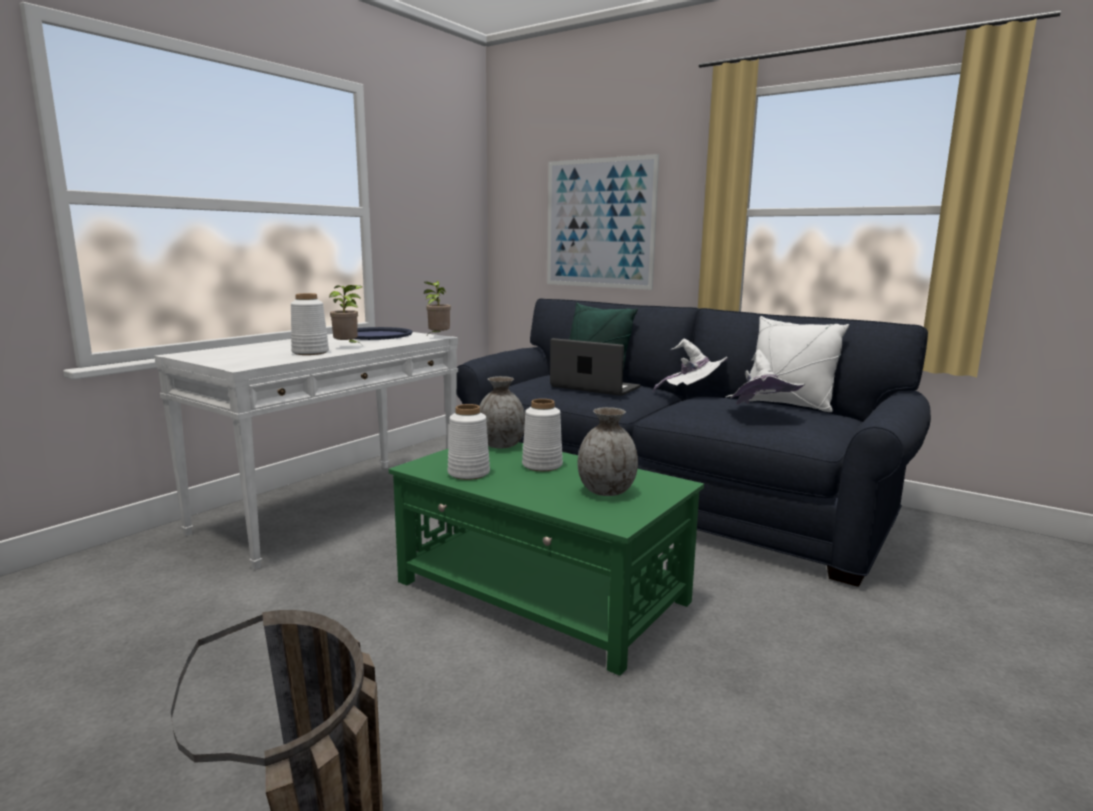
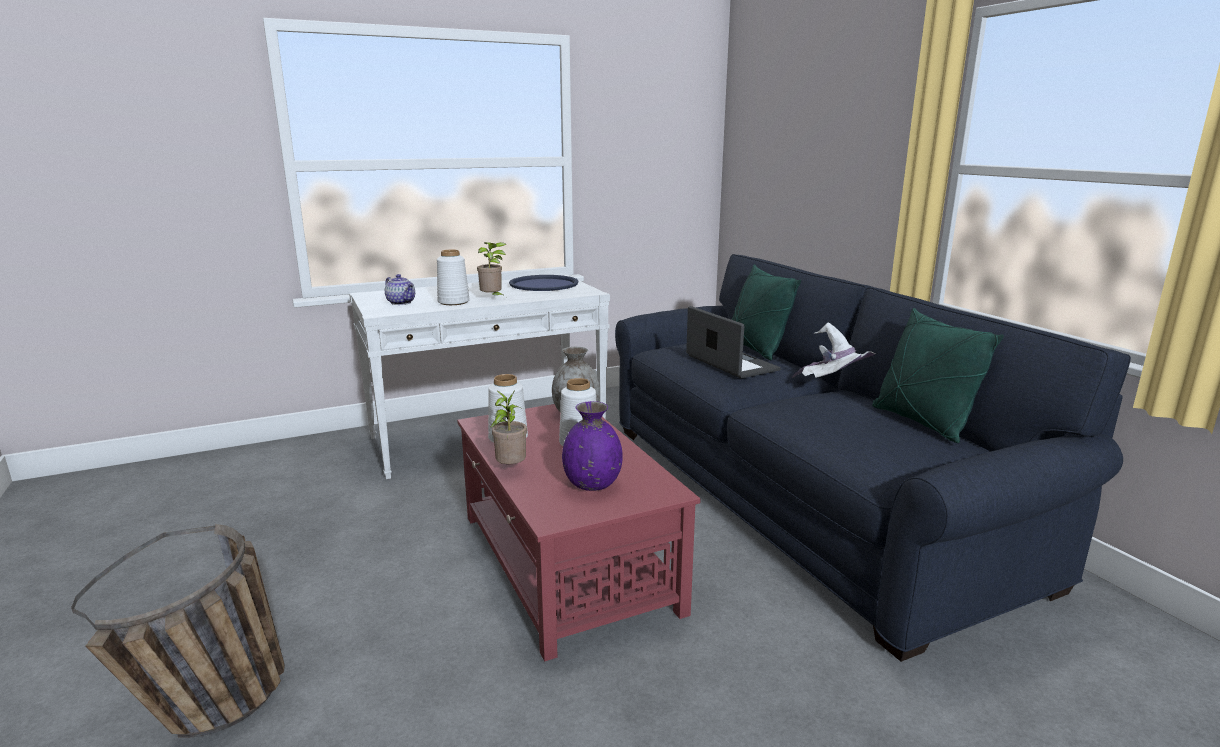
camera: 30 degrees right, 5 degrees up
(248, 357) = (402, 302): none -> teapot
(438, 337) = (590, 293): potted plant -> potted plant (510, 468)
(542, 592) = (566, 562): green coffee table -> red coffee table
(599, 223) = (814, 171): picture -> none
(606, 491) = (592, 484): grey vase -> purple vase
(760, 415) = (855, 431): white hat -> none
(788, 405) = (922, 422): white pillow -> green pillow

